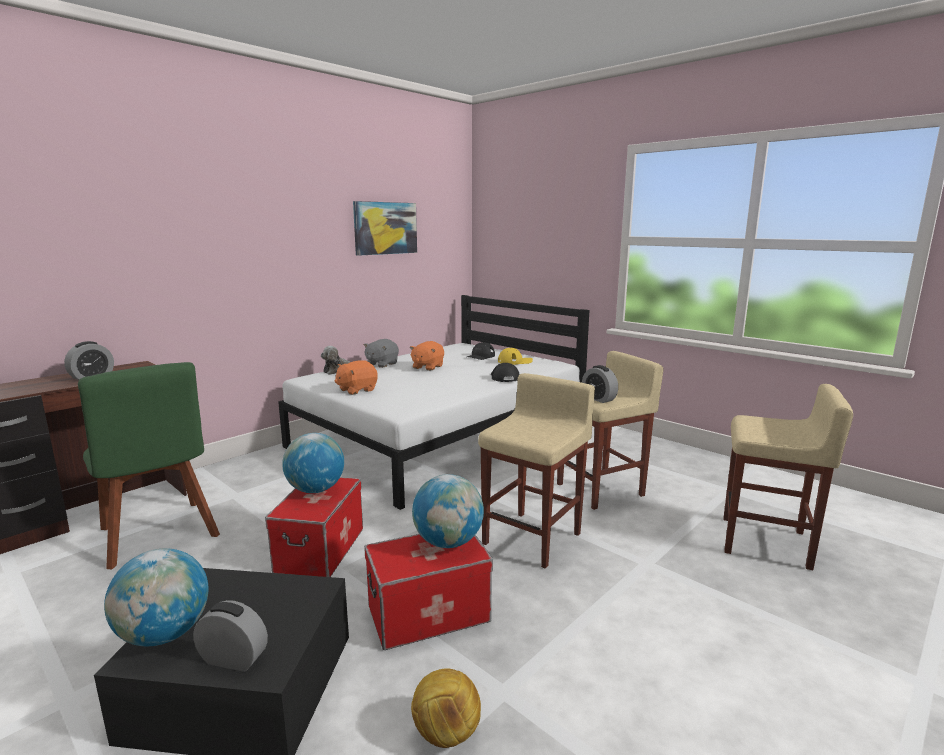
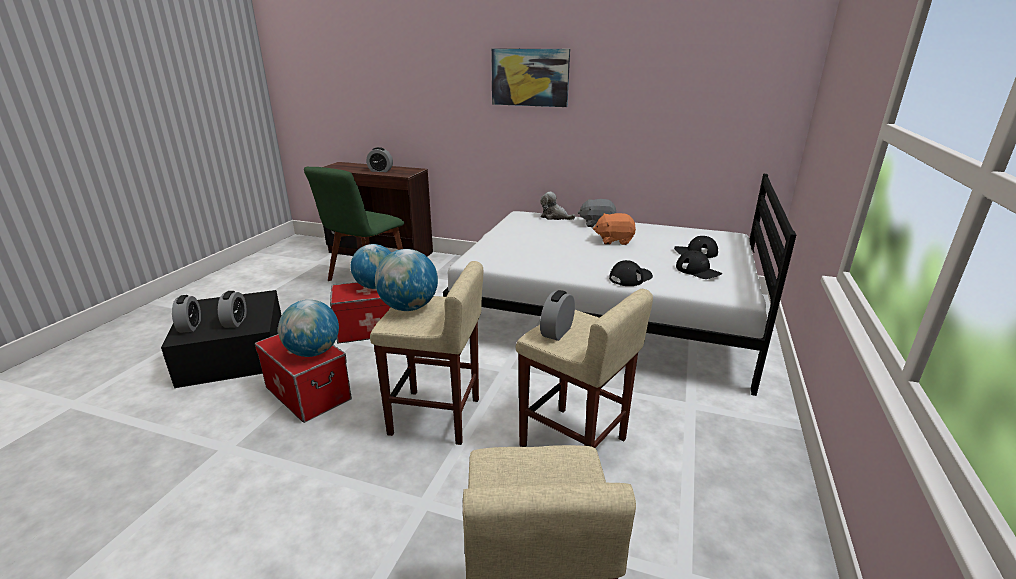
camera: 65 degrees right, 10 degrees up
(165, 634) = (213, 304): globe -> globe (409, 307)
(275, 608) = (235, 322): none -> alarm clock
(356, 390) = (511, 235): orange plush toy -> none
(385, 228) = (658, 78): picture -> picture (530, 77)
(445, 733) = (191, 433): football -> none
(515, 361) = (698, 271): yellow cap -> black cap

